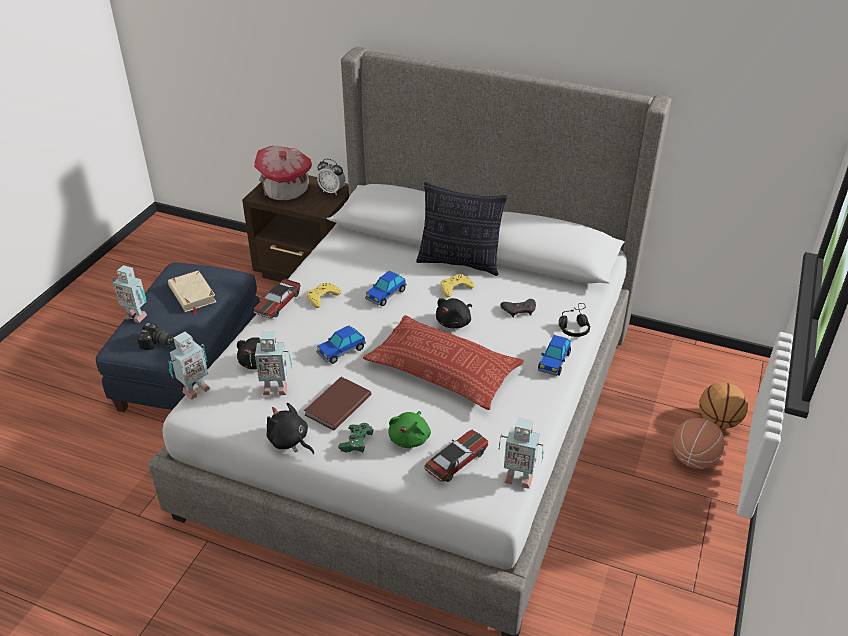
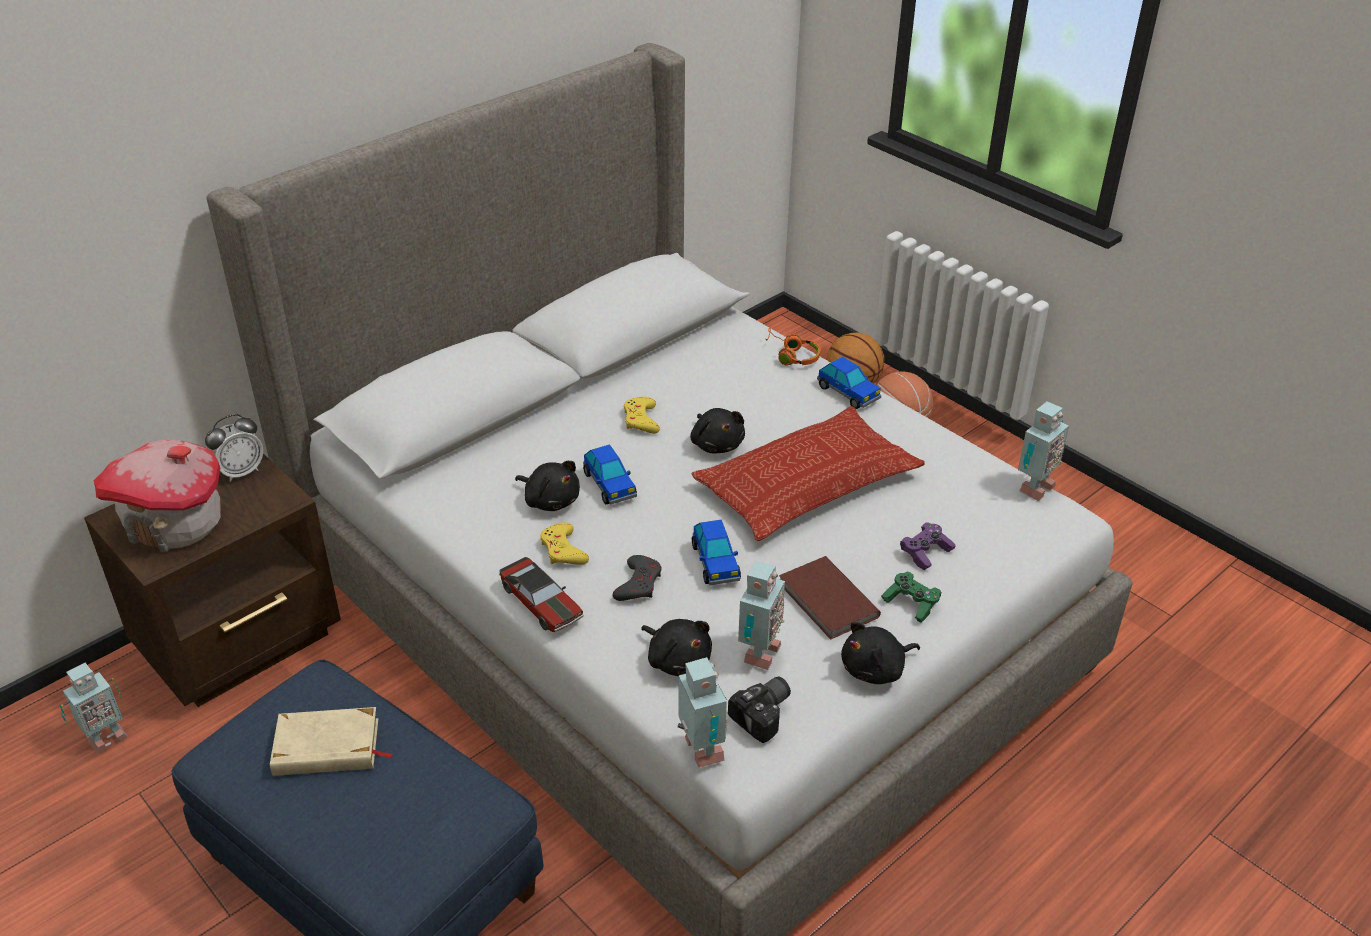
camera: 65 degrees left, 0 degrees up
(136, 315) = (321, 846): toy robot -> toy robot (105, 738)
(157, 344) = (435, 829): camera -> camera (765, 715)
(360, 280) = (550, 500): none -> black plush toy
(410, 438) = (925, 552): green plush toy -> purple game controller
(456, 460) = (986, 525): toy car -> none
(459, 262) = (585, 397): pillow -> none
(519, 310) = (729, 384): grey game controller -> grey game controller (638, 583)
(574, 326) = (791, 355): black headphones -> orange headphones

